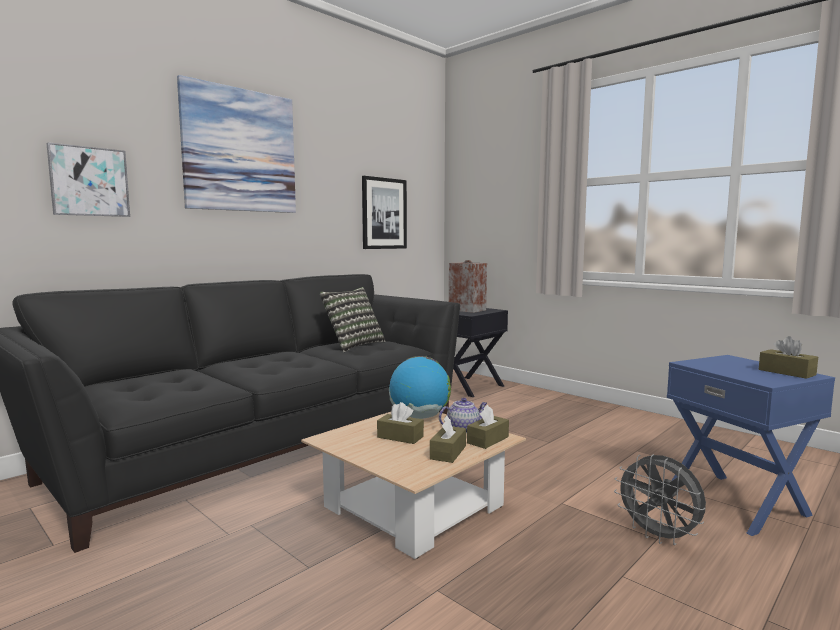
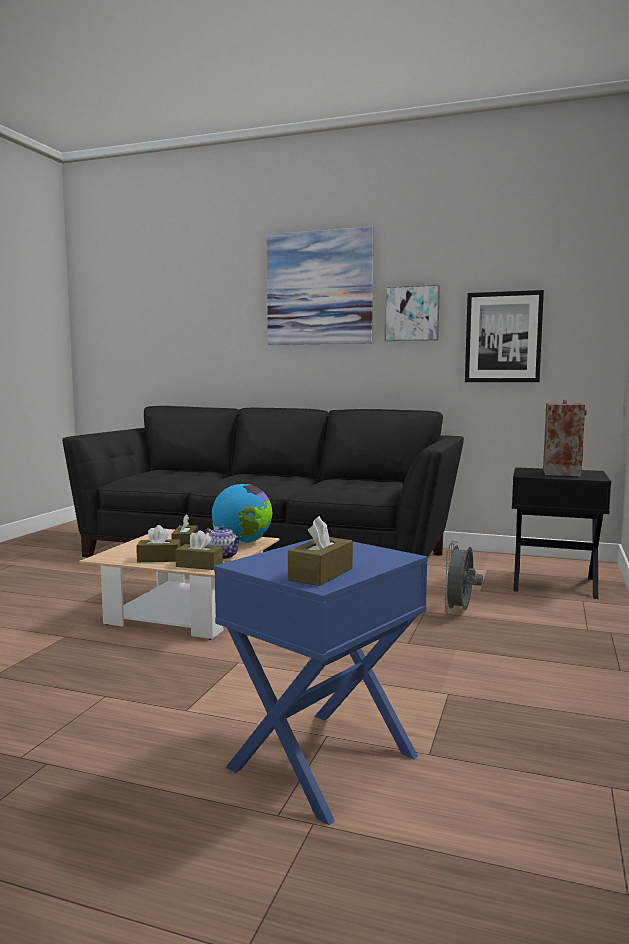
camera: 65 degrees right, 0 degrees up
(89, 182) = (207, 329): picture -> picture (412, 313)
(353, 345) = (355, 483): pillow -> none
(659, 536) = (191, 711): grey fan -> grey fan (460, 612)

